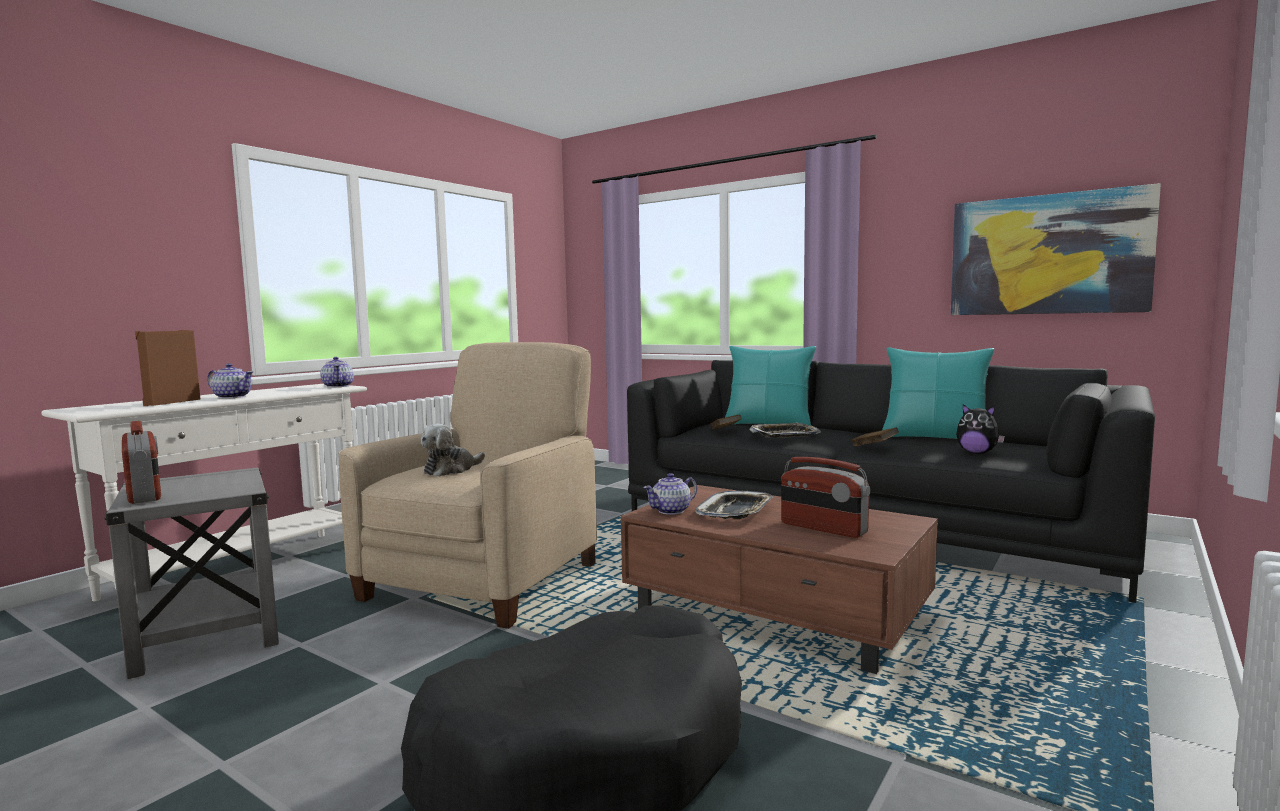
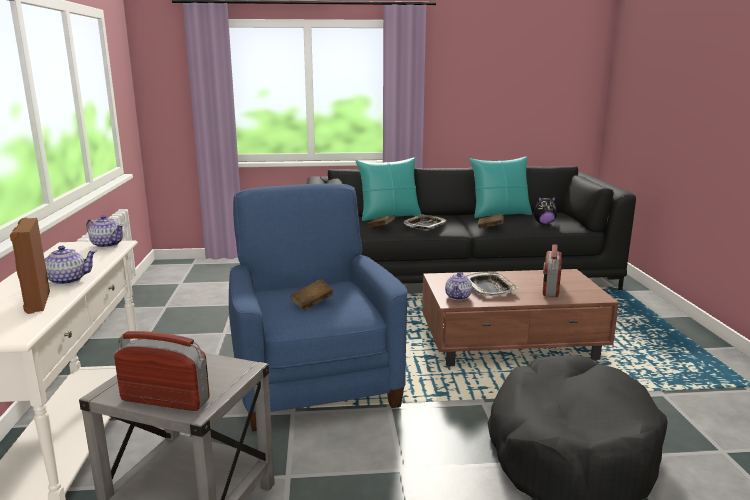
camera: 40 degrees left, 10 degrees up
(451, 470) = (312, 303): plush toy -> brown book
(484, 580) = (314, 381): beige armchair -> blue armchair
(823, 528) = (550, 288): radio -> radio turned 105 degrees clockwise
(1047, 255) = (530, 94): picture -> none

